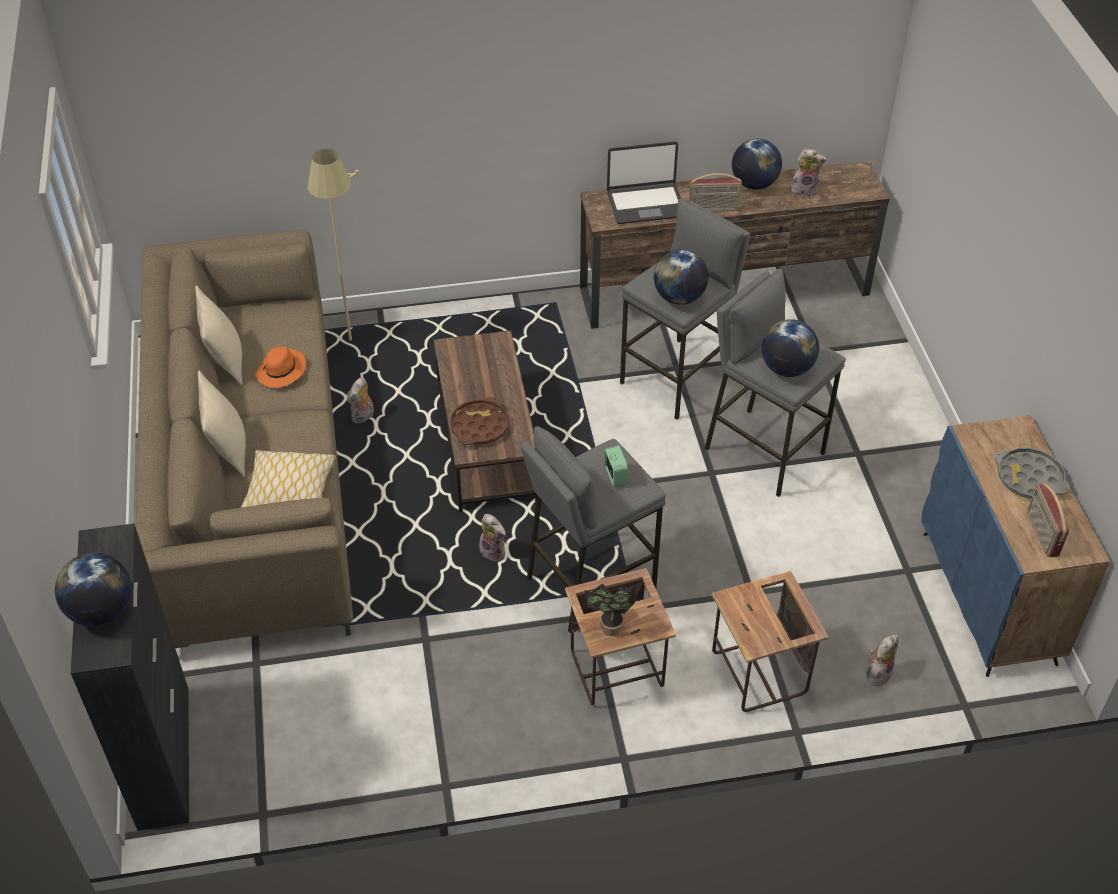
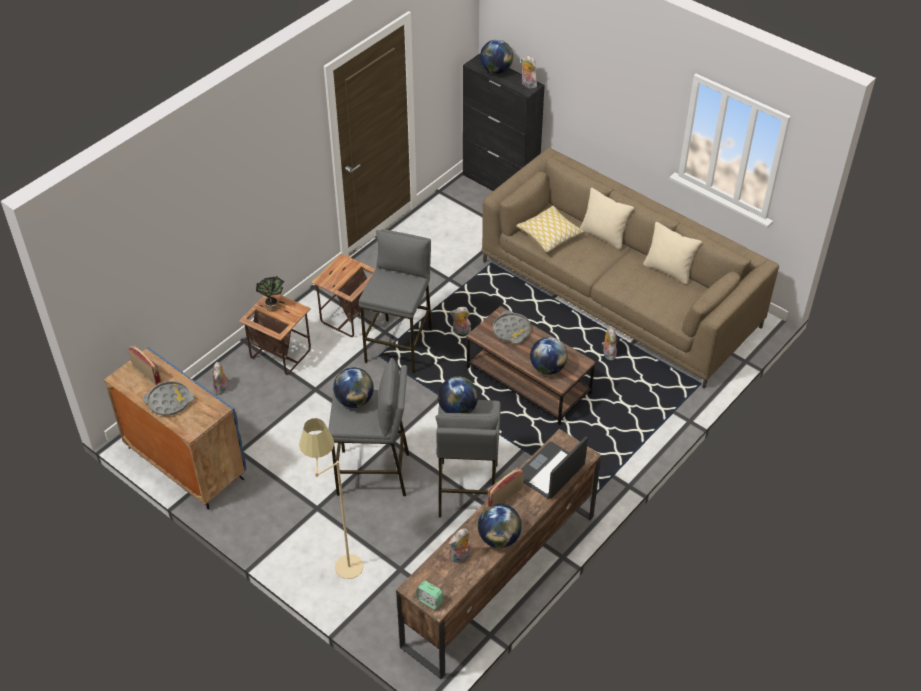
camera: 140 degrees right, 0 degrees up
(100, 547) = (527, 84): none -> plush toy
(281, 372) = (634, 281): orange hat -> none
(353, 351) = (665, 385): beige floor lamp -> beige floor lamp (338, 560)
(479, 426) = (511, 330): brown tray -> grey tray
(492, 363) = (547, 368): none -> globe
(608, 629) = (343, 266): potted plant -> potted plant (272, 306)
(615, 476) = (389, 290): alarm clock -> alarm clock (430, 601)

